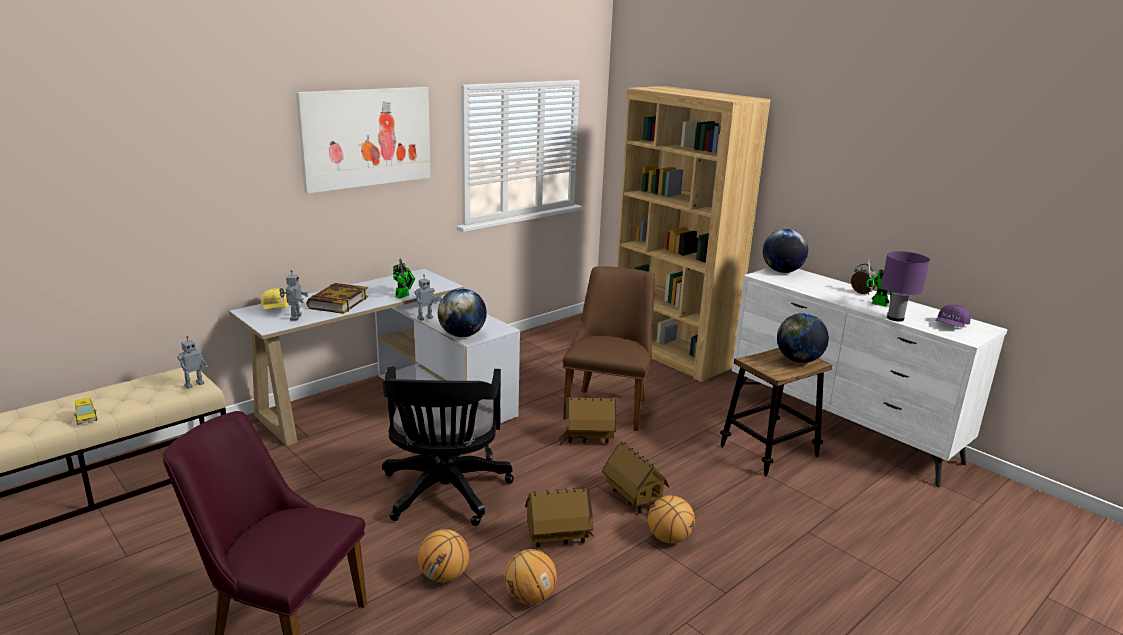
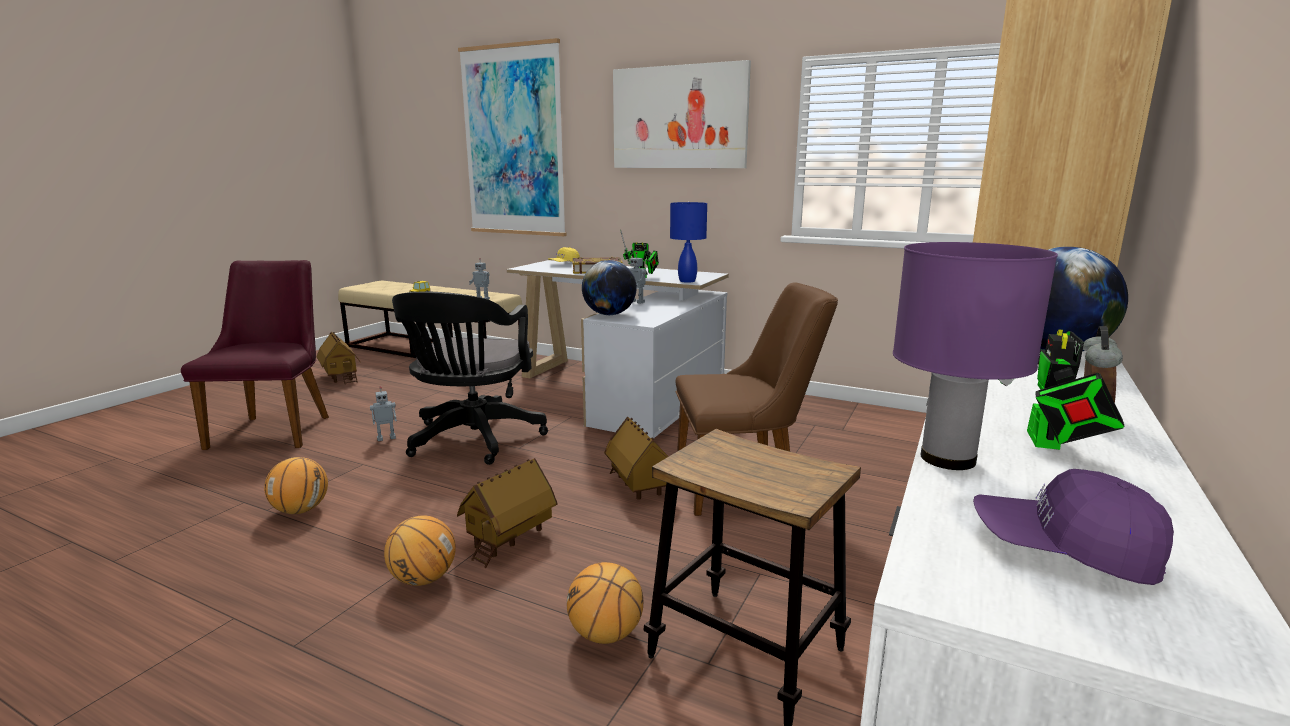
camera: 70 degrees right, 5 degrees down
(155, 179) = (513, 142): none -> picture
(295, 317) = (550, 268): toy robot -> toy robot (386, 438)
(442, 285) = (687, 281): none -> blue table lamp
(444, 495) = (473, 441): black office chair -> black office chair turned 60 degrees counterclockwise
(444, 576) = (338, 466): basketball -> basketball (605, 634)
(558, 539) = (408, 507): toy house -> toy house (341, 377)
(798, 360) = (780, 480): globe -> none

